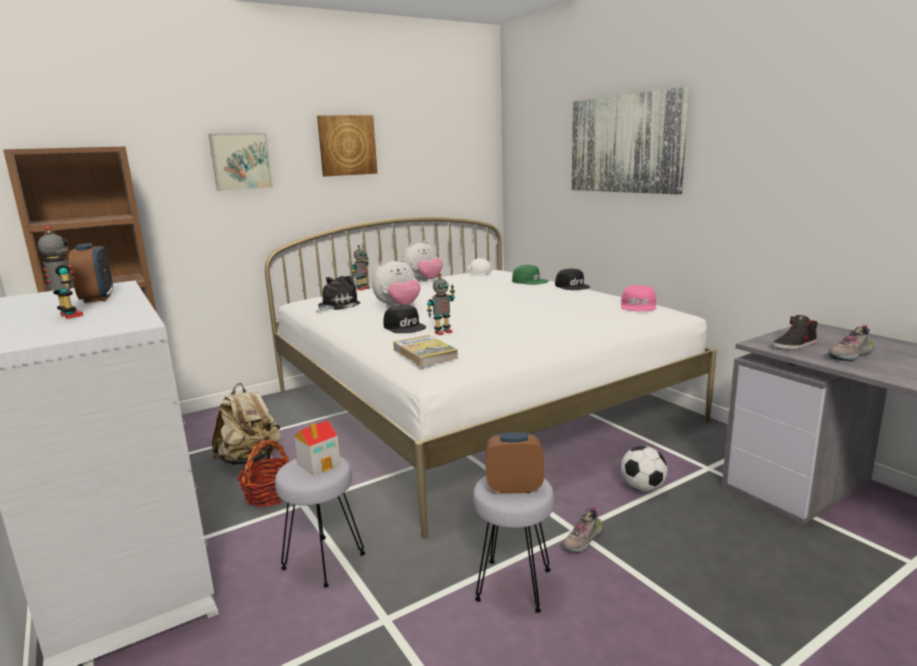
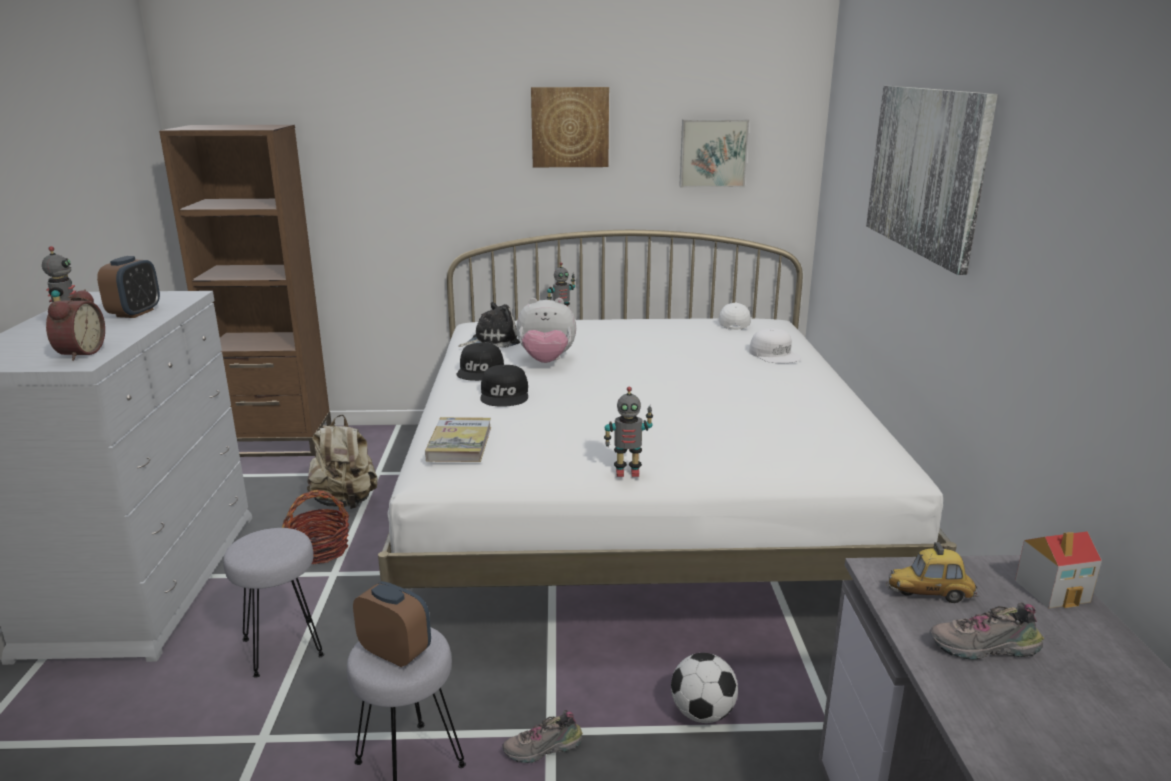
camera: 30 degrees right, 5 degrees up
(116, 322) = (79, 353): none -> alarm clock
(240, 161) = (429, 143): picture -> picture (713, 153)
(319, 464) = (277, 543): toy house -> toy house (1052, 591)
(423, 282) = (645, 323): plush toy -> none
(442, 332) = (528, 415): toy robot -> toy robot (627, 472)
(530, 281) = (775, 354): green cap -> white cap
(572, 286) = (818, 378): black cap -> black cap (481, 371)
(639, 306) = (845, 442): pink cap -> none
(794, 345) = (929, 594): black shoe -> toy car

